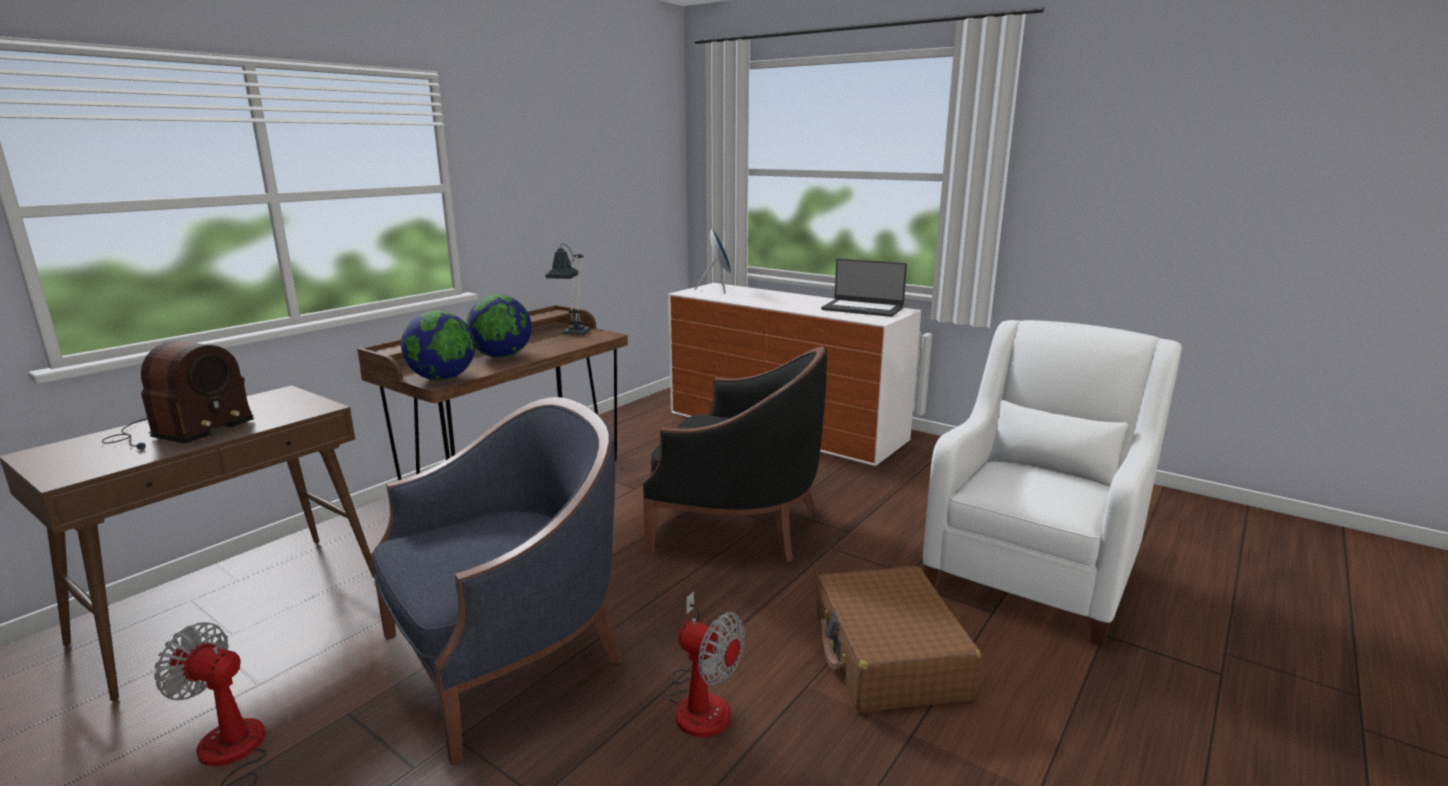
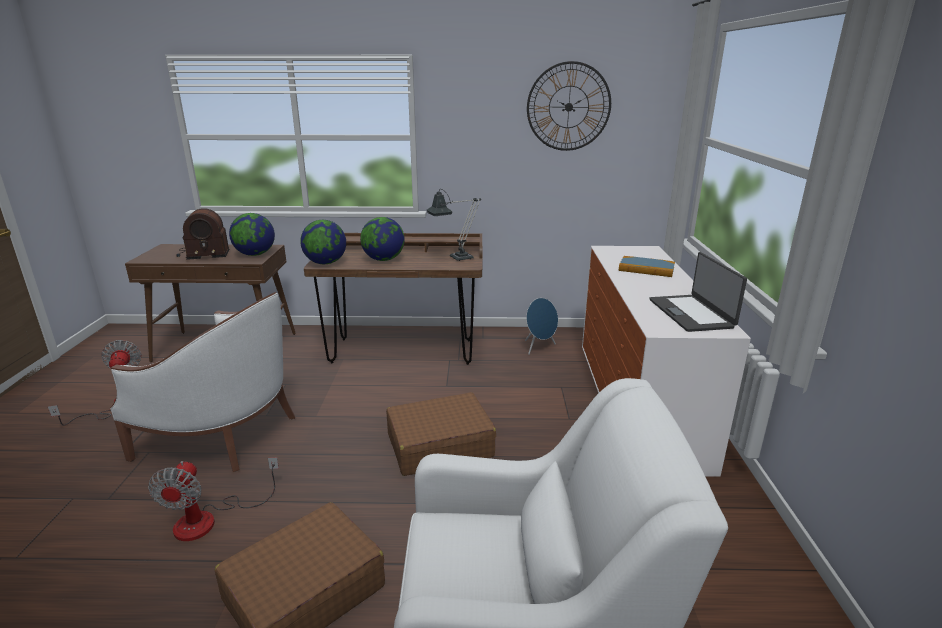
camera: 55 degrees right, 5 degrees up
(292, 404) = (255, 254): none -> globe
(507, 657) = (222, 433): blue armchair -> white armchair
(601, 144) = (568, 107): none -> wall clock
(718, 289) = (638, 253): blue speaker -> blue speaker (539, 347)
(738, 524) = (439, 445): black armchair -> brown suitcase
(758, 296) = (646, 269): none -> book

